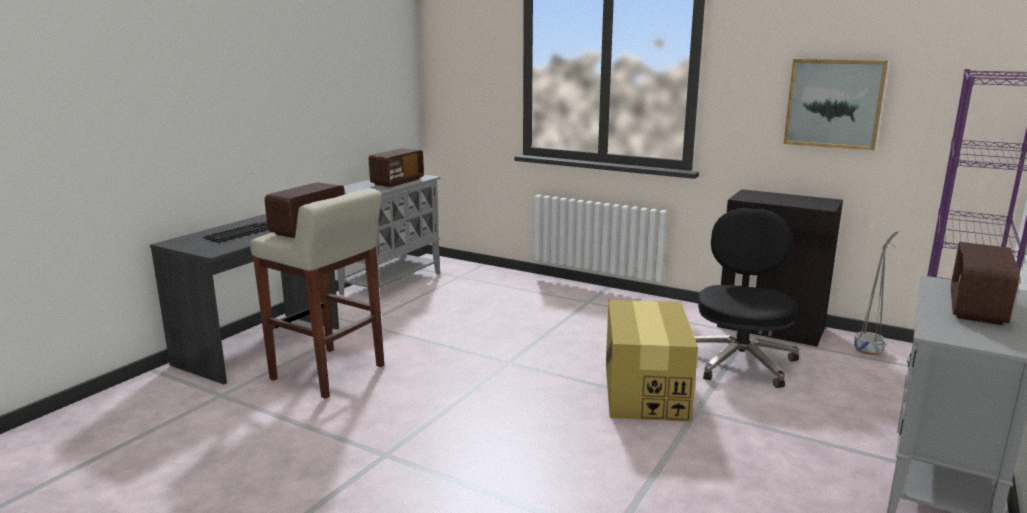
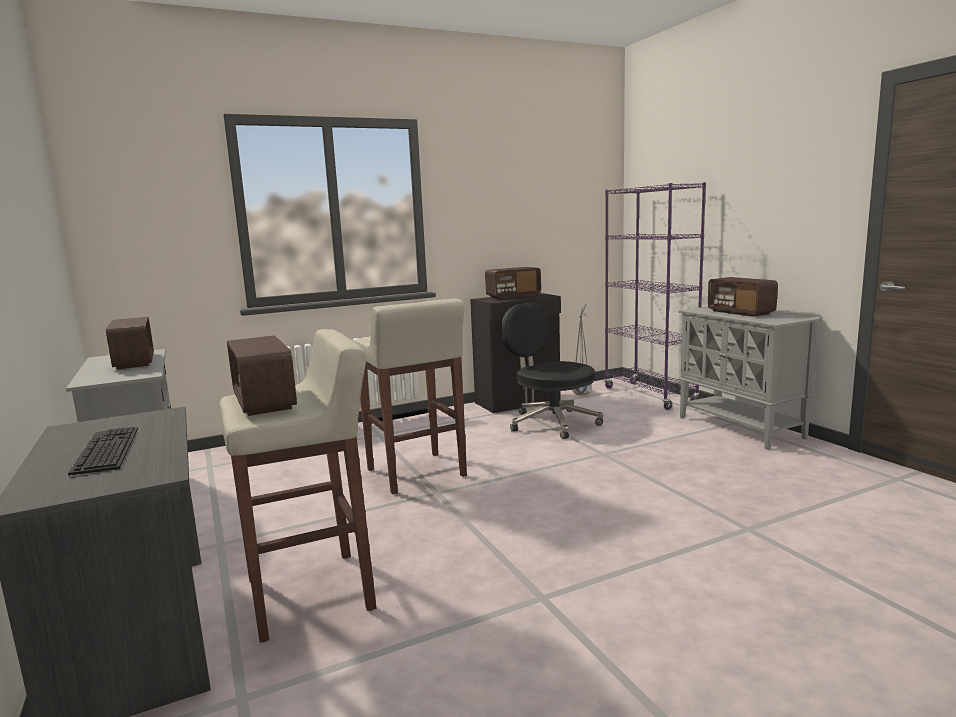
camera: 55 degrees left, 5 degrees down
(533, 342) = (416, 473): none -> beige stool
(645, 390) = (556, 460): cardboard box -> none
(789, 197) = (513, 296): none -> radio
(834, 103) = (520, 222): picture -> none

